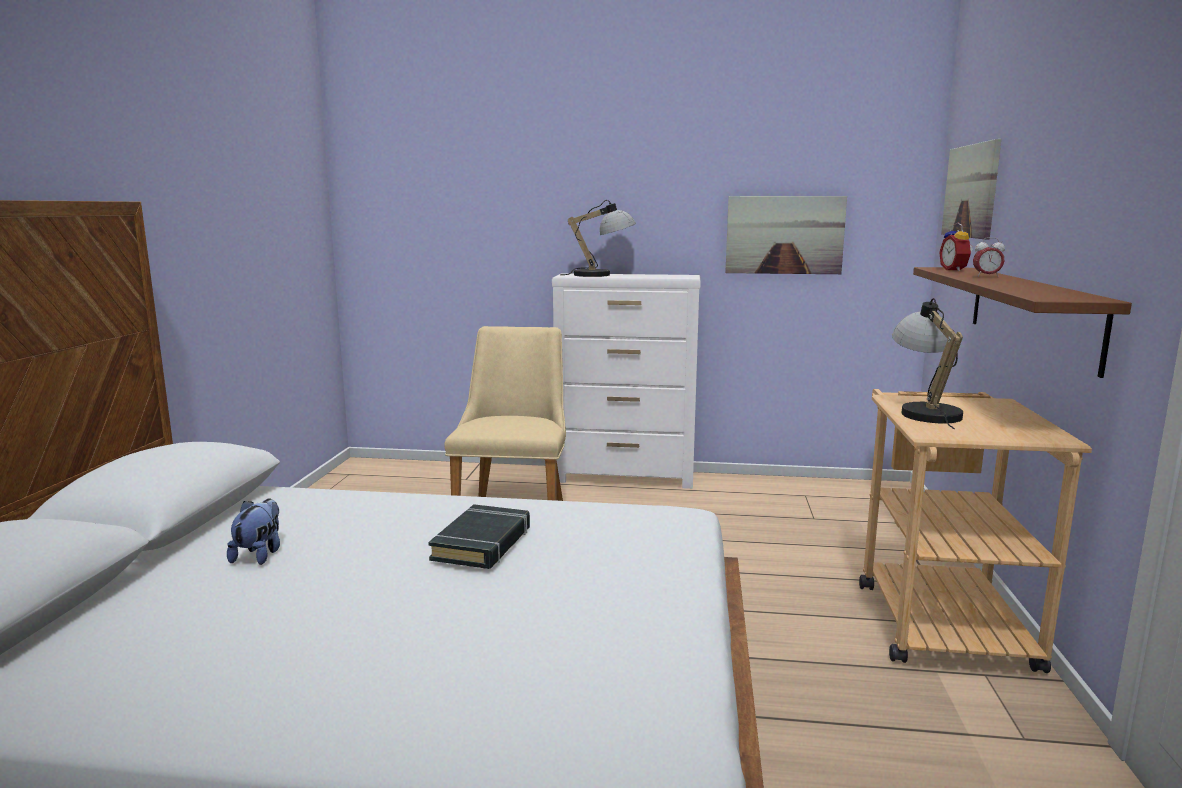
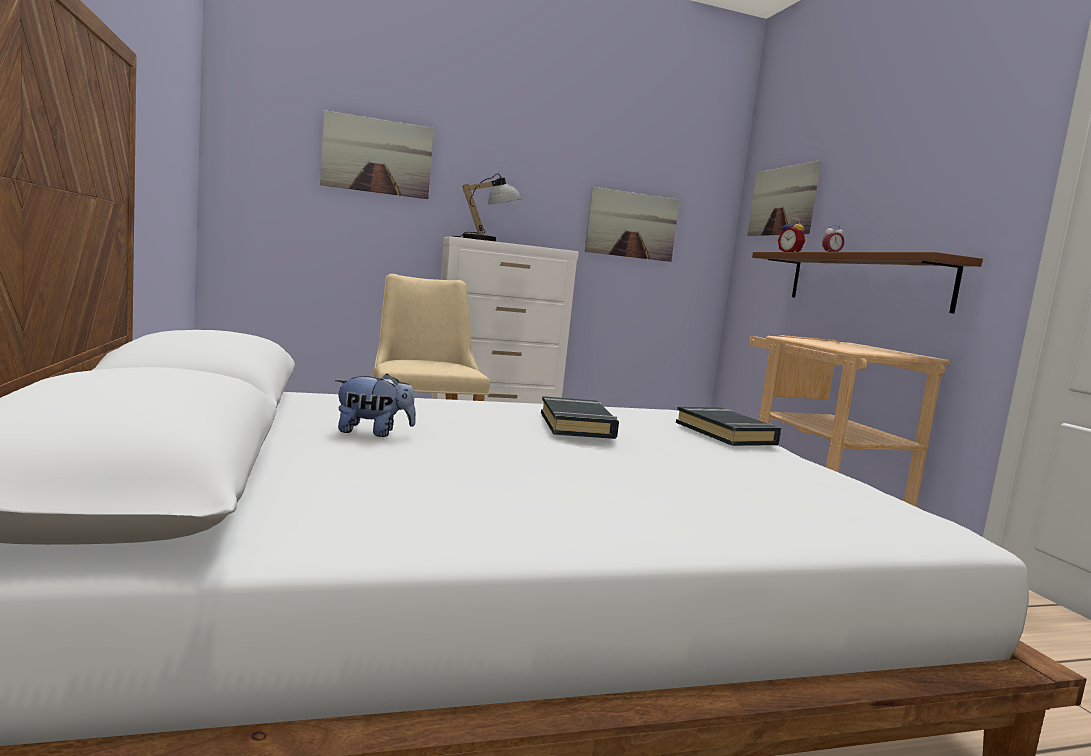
camera: 25 degrees left, 5 degrees down
(259, 554) = (373, 433): plush toy -> plush toy turned 105 degrees clockwise
(487, 197) = (377, 156): none -> picture
(654, 559) = (725, 433): none -> black book
(924, 411) = (821, 343): table lamp -> none

